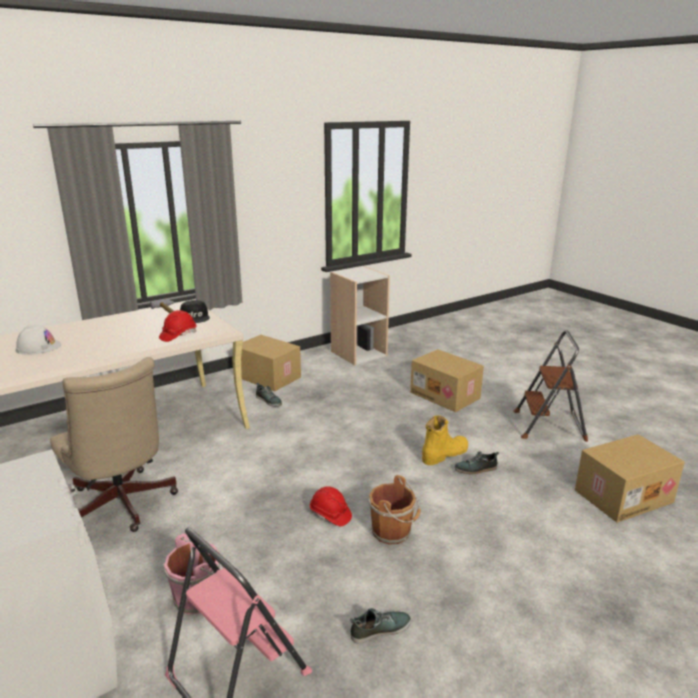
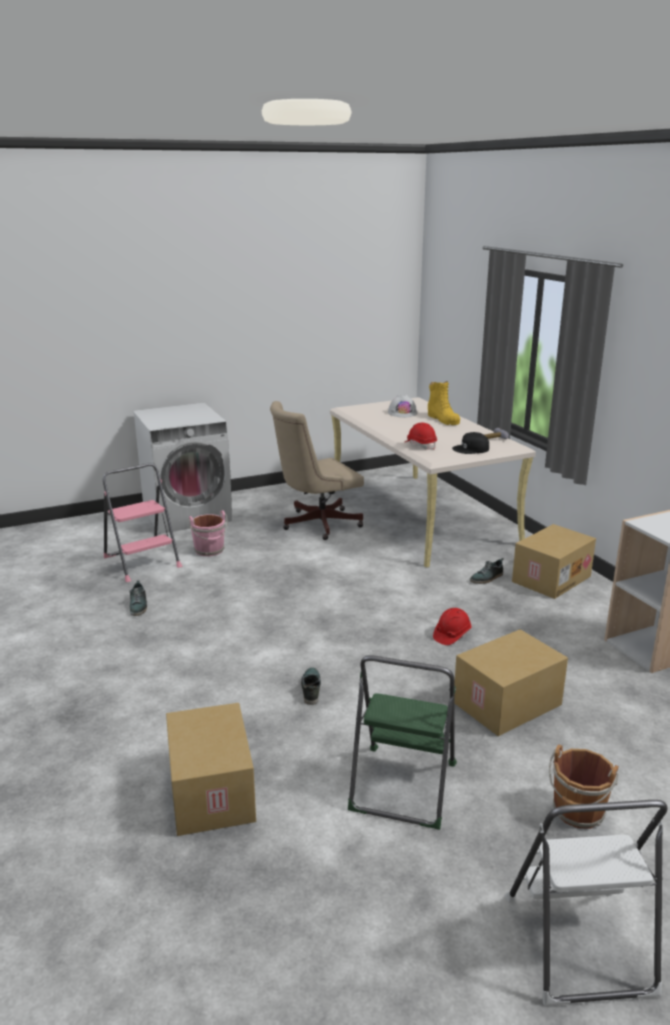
camera: 100 degrees right, 0 degrees up
(330, 515) = (269, 598): red hard hat -> red hard hat (451, 635)
(393, 532) = (232, 623): brown bucket -> brown bucket (578, 812)
(444, 454) = (347, 673): yellow boot -> yellow boot (443, 419)
(552, 426) = (401, 788): brown step ladder -> green step ladder
(608, 384) = (579, 948): none -> white step ladder

